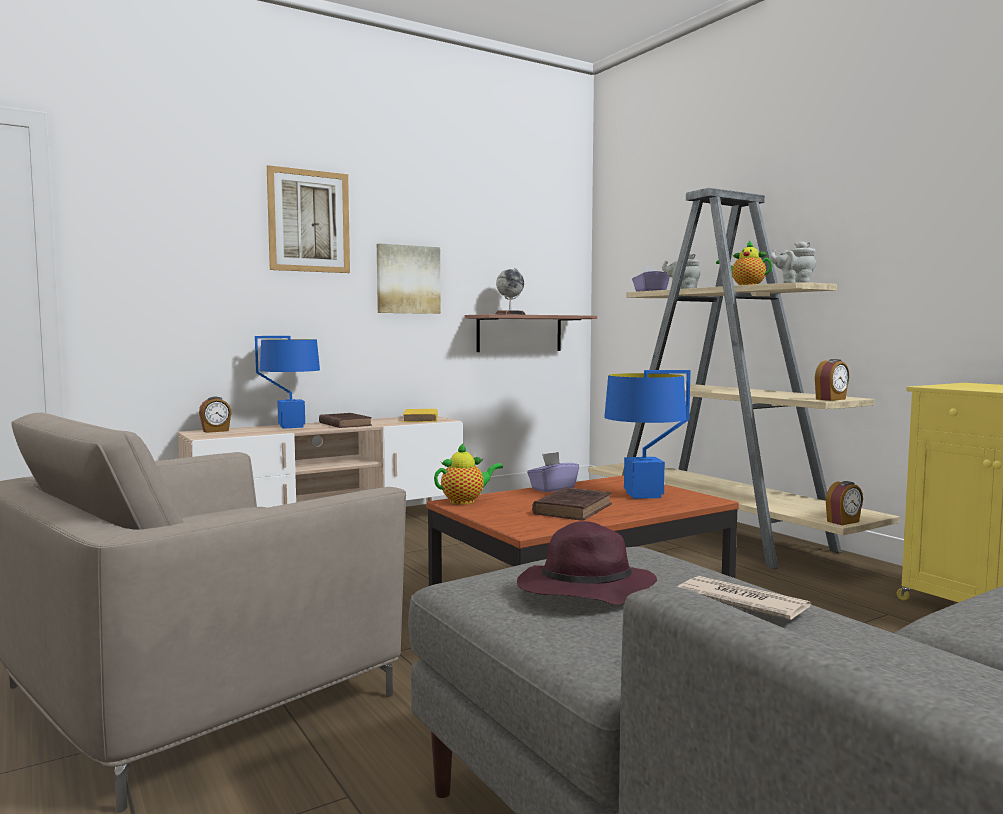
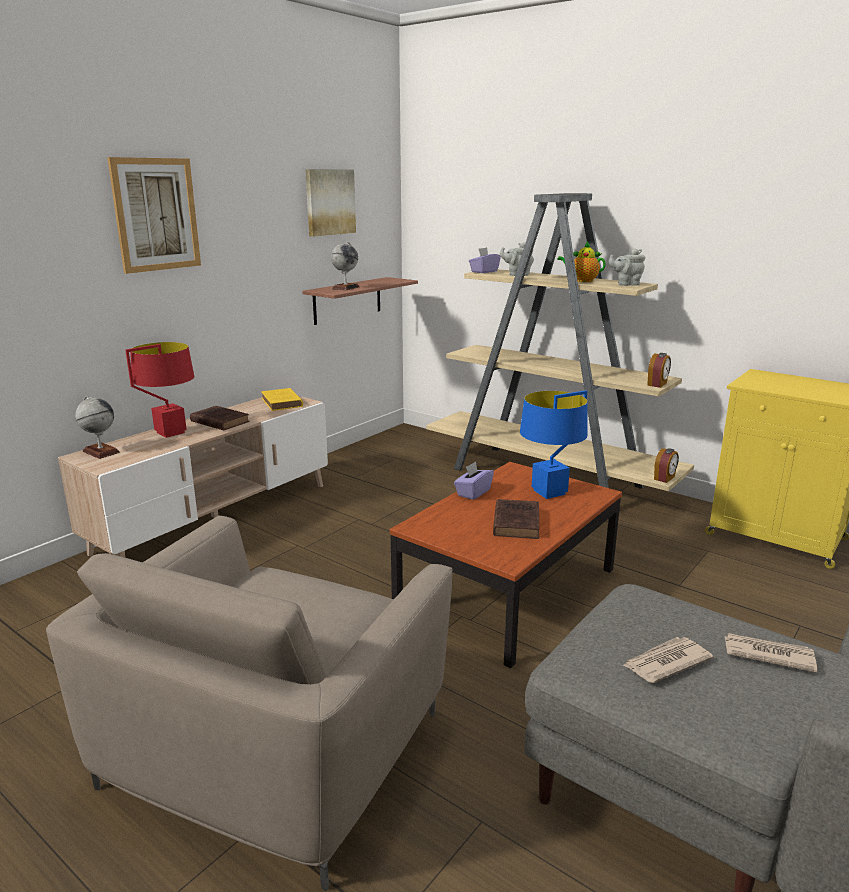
camera: 20 degrees left, 15 degrees up
(216, 431) = (101, 452): alarm clock -> globe
(291, 426) = (170, 433): blue table lamp -> red table lamp
(408, 279) = (252, 263): picture -> picture (329, 202)
(465, 501) = (422, 524): teapot -> none
(584, 591) = (665, 662): purple hat -> newspaper

